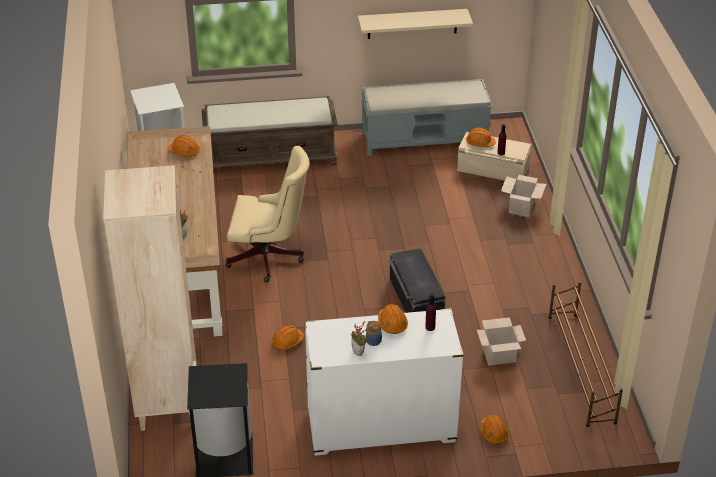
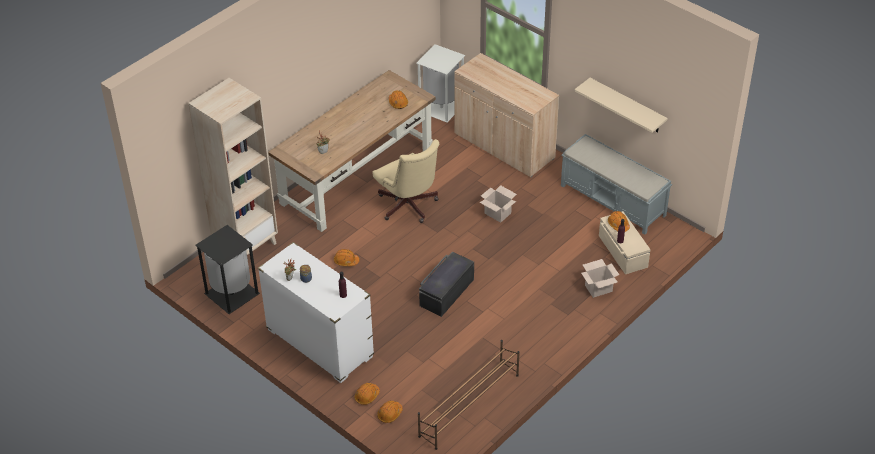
camera: 50 degrees right, 5 degrees up
(272, 157) = (504, 146): brown bench -> beige cabinet
(392, 323) = (329, 278): orange hard hat -> orange hard hat (389, 414)
(500, 355) = (439, 360): cardboard box -> cardboard box (498, 213)

